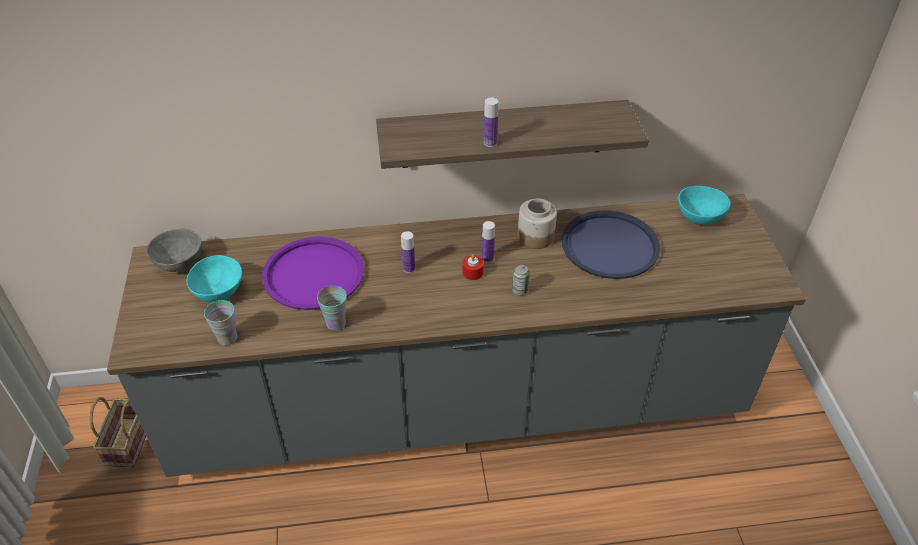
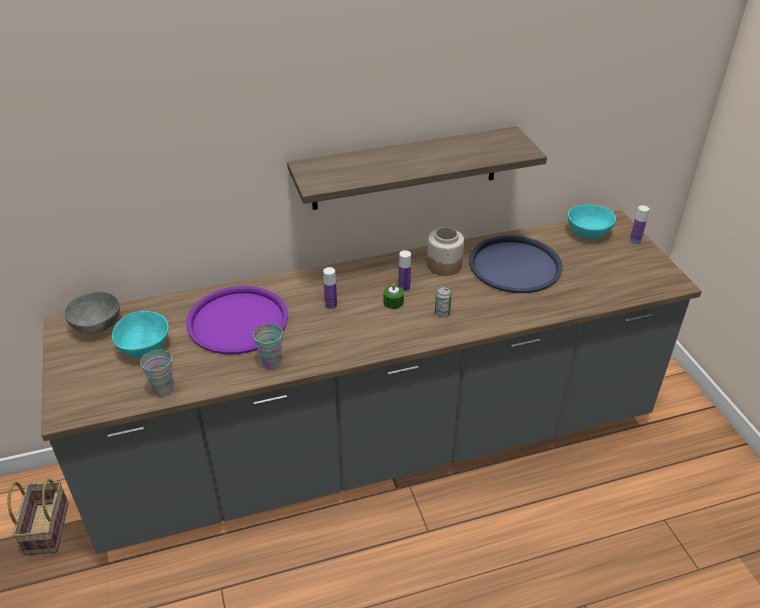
camera: 10 degrees left, 5 degrees down
(472, 272) = (393, 302): red candle -> green candle
(490, 143) = (402, 171): bottle -> bottle (635, 242)

